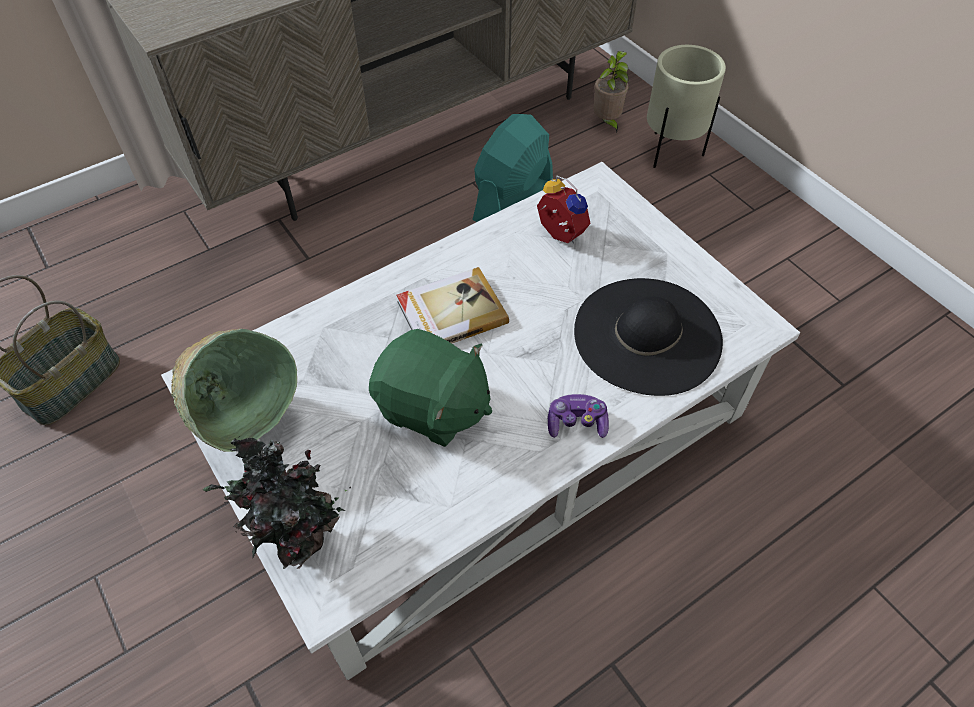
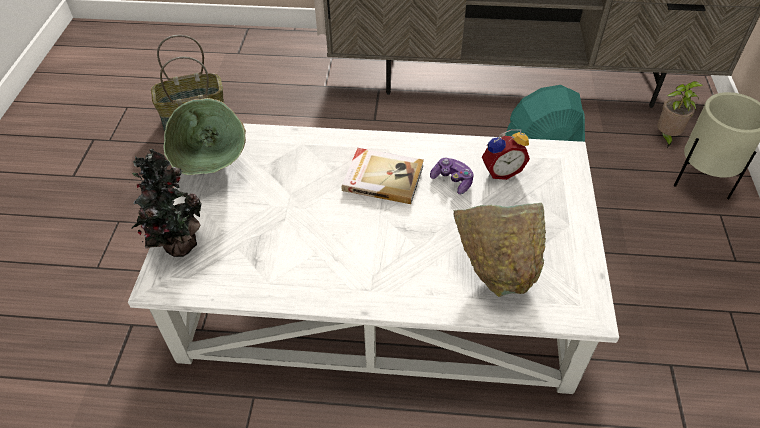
camera: 40 degrees right, 5 degrees down
(432, 408) = (315, 224): green plush toy -> none
(558, 235) = (501, 171): alarm clock -> alarm clock turned 75 degrees clockwise
(576, 423) = (390, 288): game controller -> game controller (452, 180)
(647, 335) = (496, 267): black hat -> green bowl

